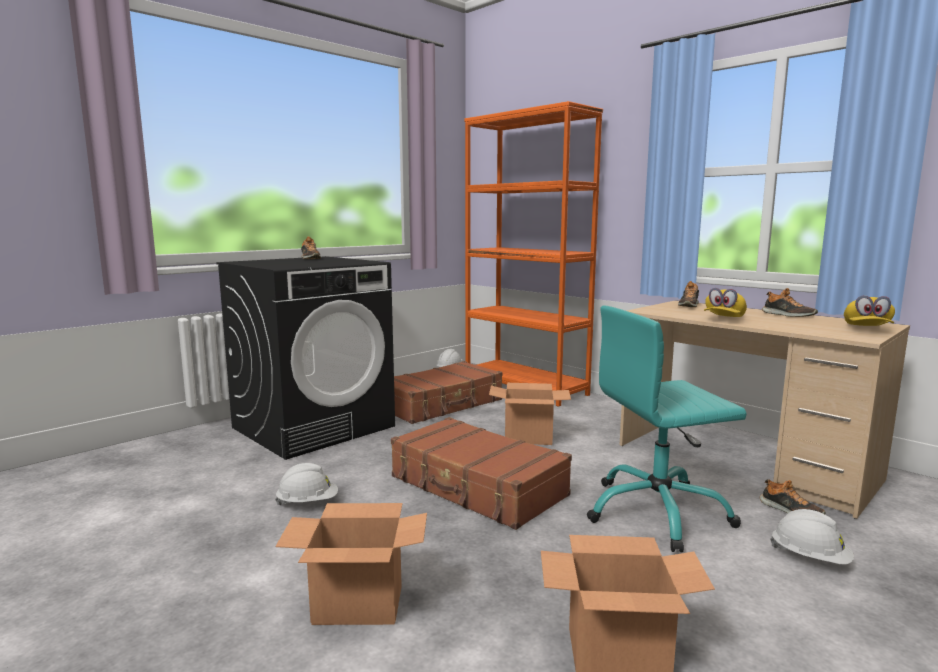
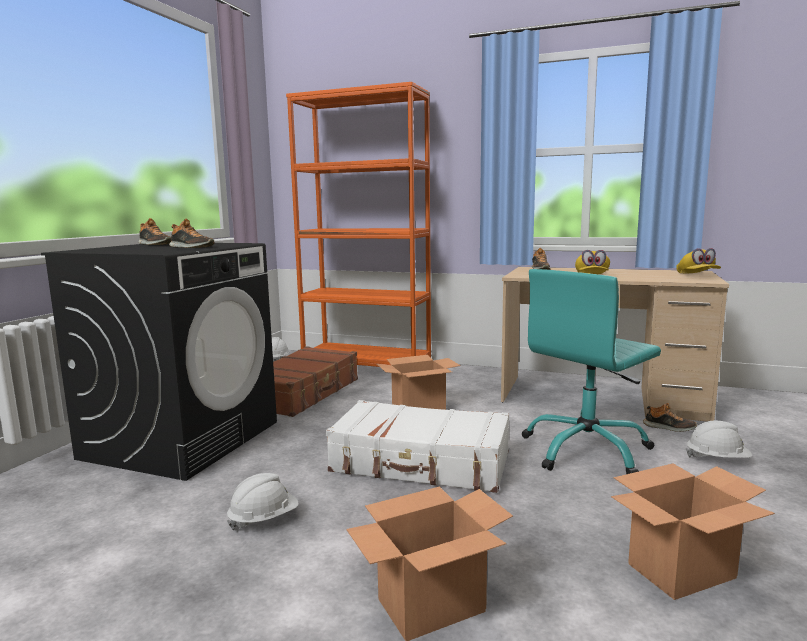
camera: 25 degrees left, 0 degrees up
(477, 487) = (421, 463): brown suitcase -> white suitcase
(787, 315) = (624, 270): shoe -> shoe (191, 247)

